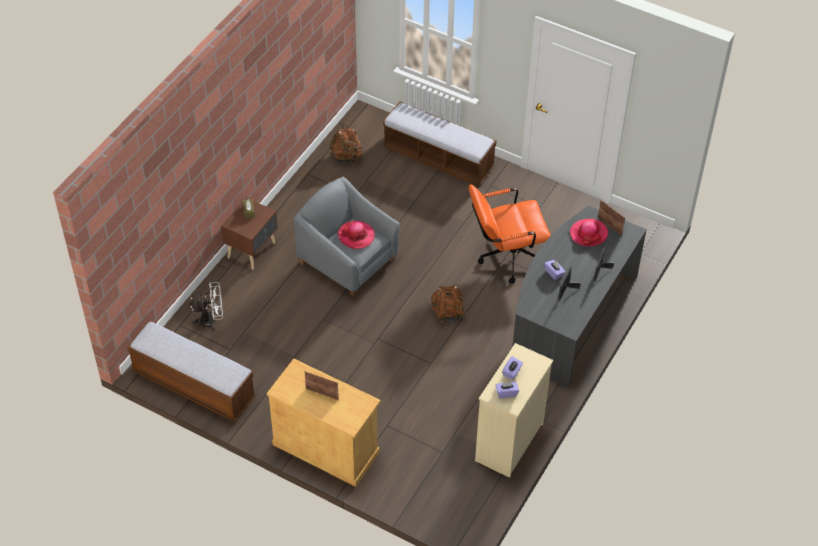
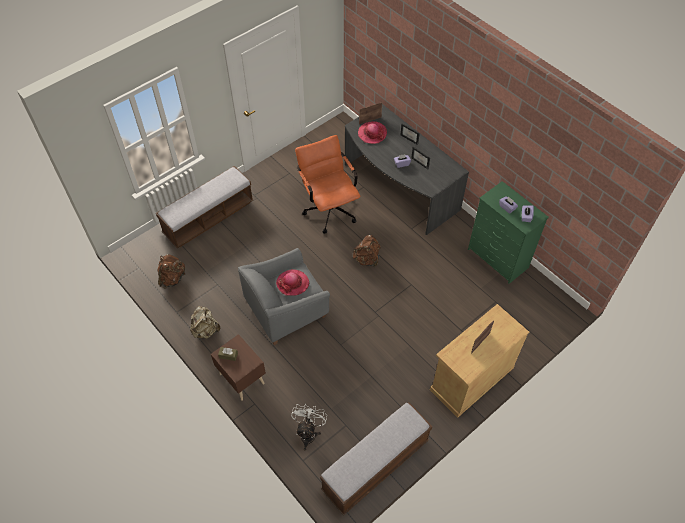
camera: 70 degrees left, 5 degrees up
(296, 204) = (205, 330): none -> beige backpack
(505, 257) = (329, 208): orange office chair -> orange office chair turned 150 degrees clockwise
(508, 442) = (498, 259): beige dresser -> green dresser

